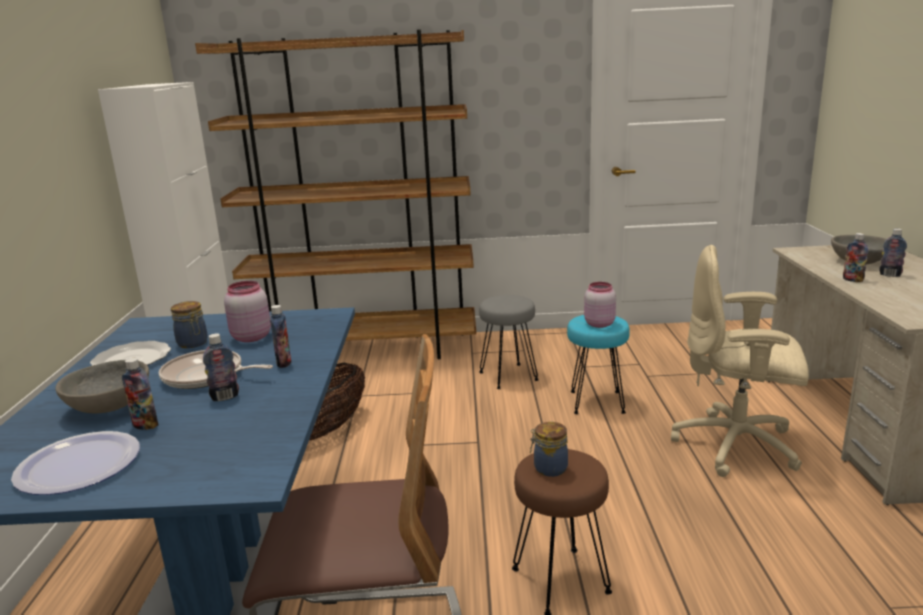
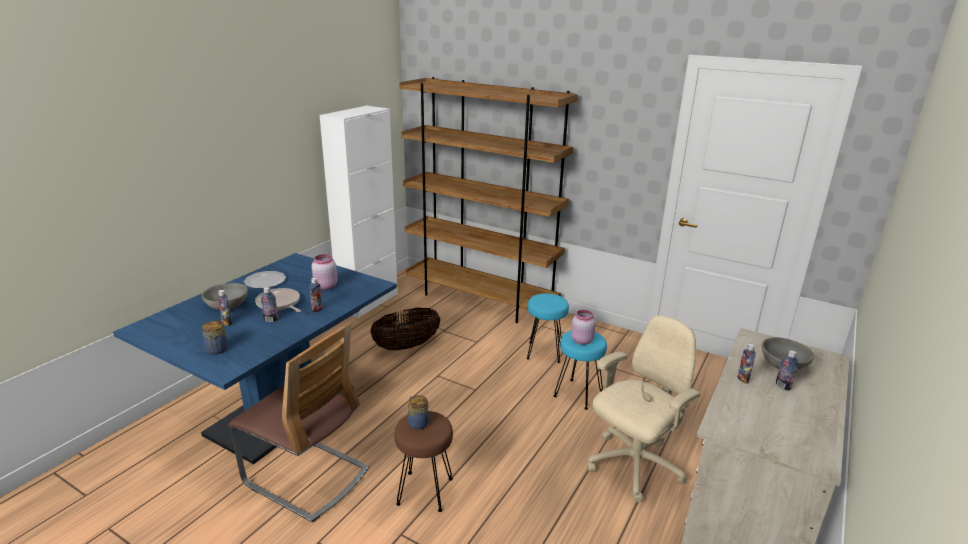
camera: 30 degrees right, 5 degrees up
(78, 465) = (185, 333): plate -> none
(193, 343) = (298, 281): jar -> jar (217, 350)
(508, 376) = (544, 352): grey stool -> turquoise stool
(738, 446) = (633, 466): beige office chair -> beige office chair turned 90 degrees clockwise

